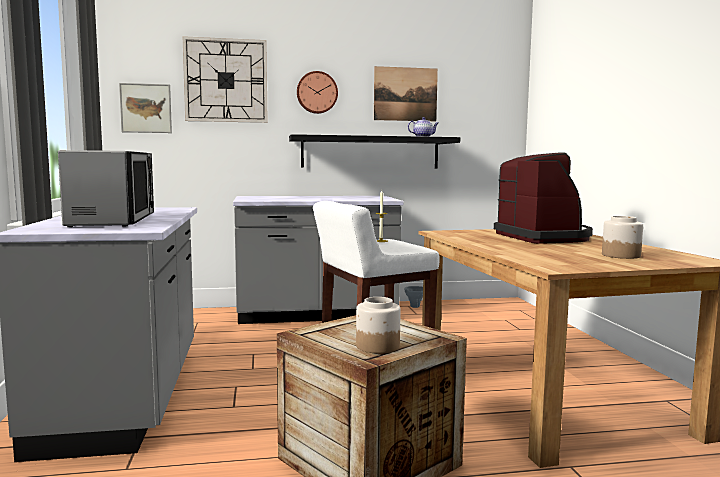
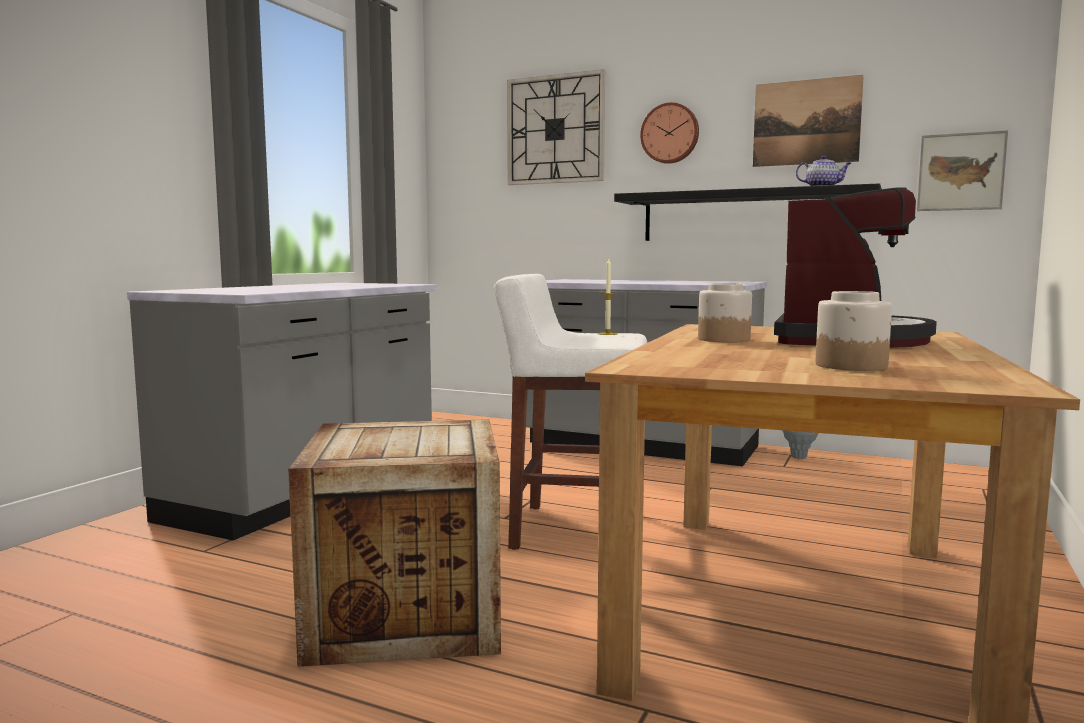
camera: 35 degrees right, 0 degrees up
(114, 220) = (279, 288): microwave -> none
(146, 108) = (469, 172): picture -> picture (961, 172)
(377, 346) = (371, 450): jar -> jar (723, 339)

